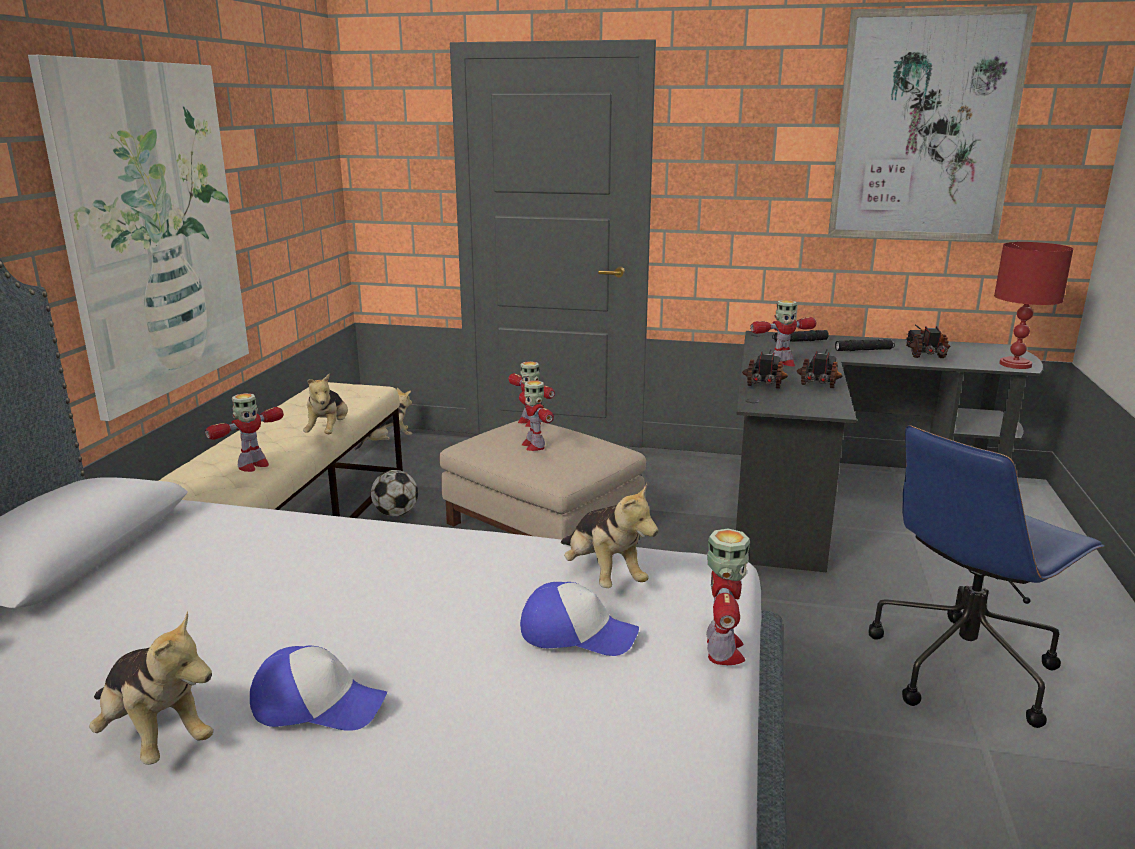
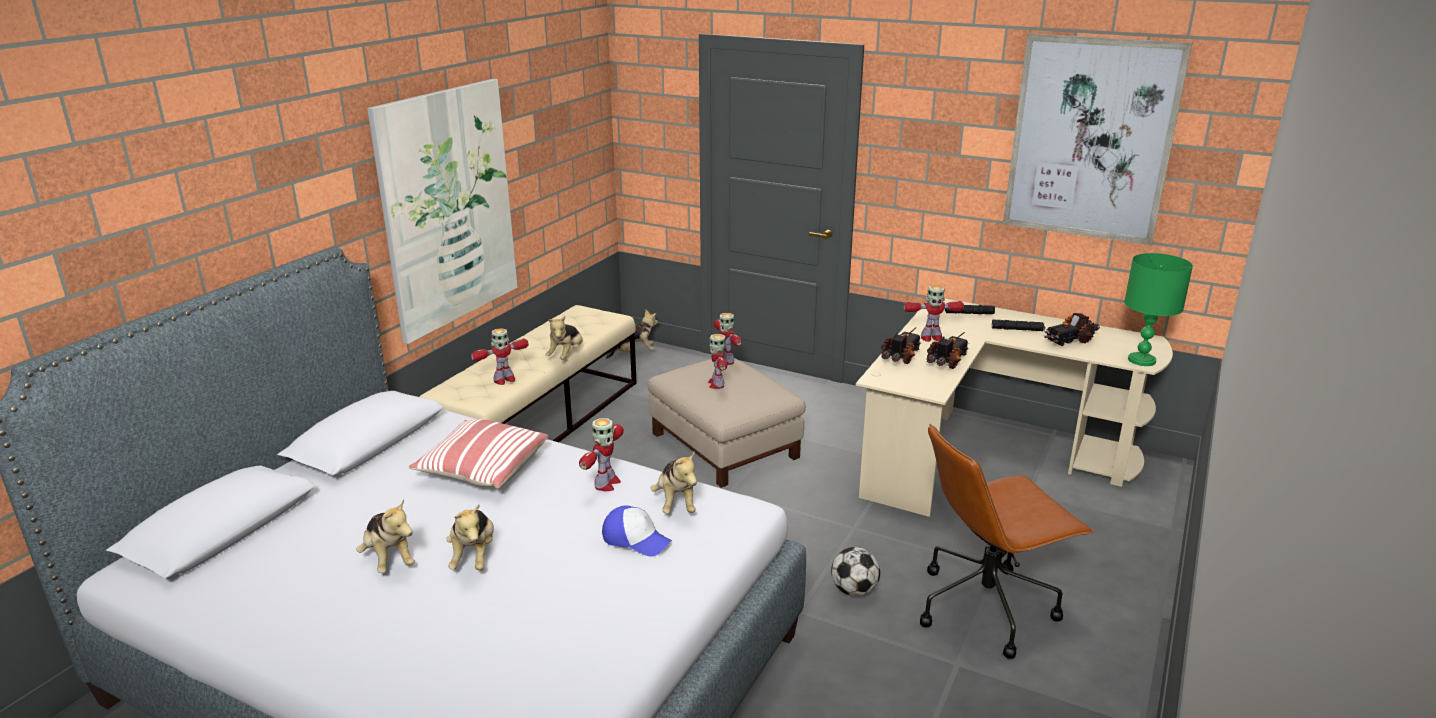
camera: 15 degrees right, 5 degrees up
(277, 568) = (482, 469): none -> pillow
(318, 704) = (474, 556): cap -> plush toy
(396, 514) = (618, 420): football -> football (854, 590)
(722, 651) = (715, 564): toy robot -> toy robot (606, 484)
(840, 499) = (985, 454): black desk -> beige desk
(925, 354) = (1069, 340): toy truck -> toy truck turned 135 degrees counterclockwise
(963, 667) = (986, 607): blue office chair -> brown office chair
(1016, 364) = (1142, 360): red table lamp -> green table lamp

